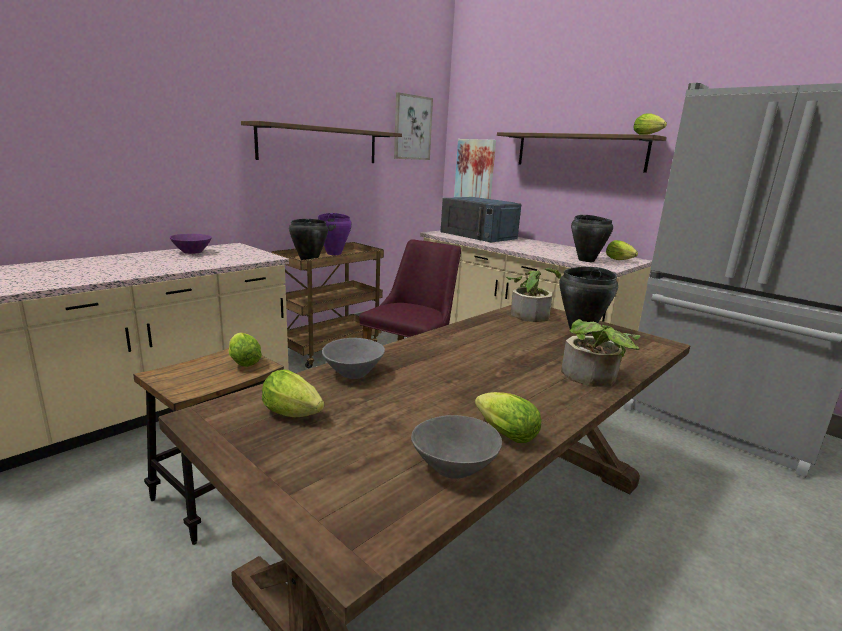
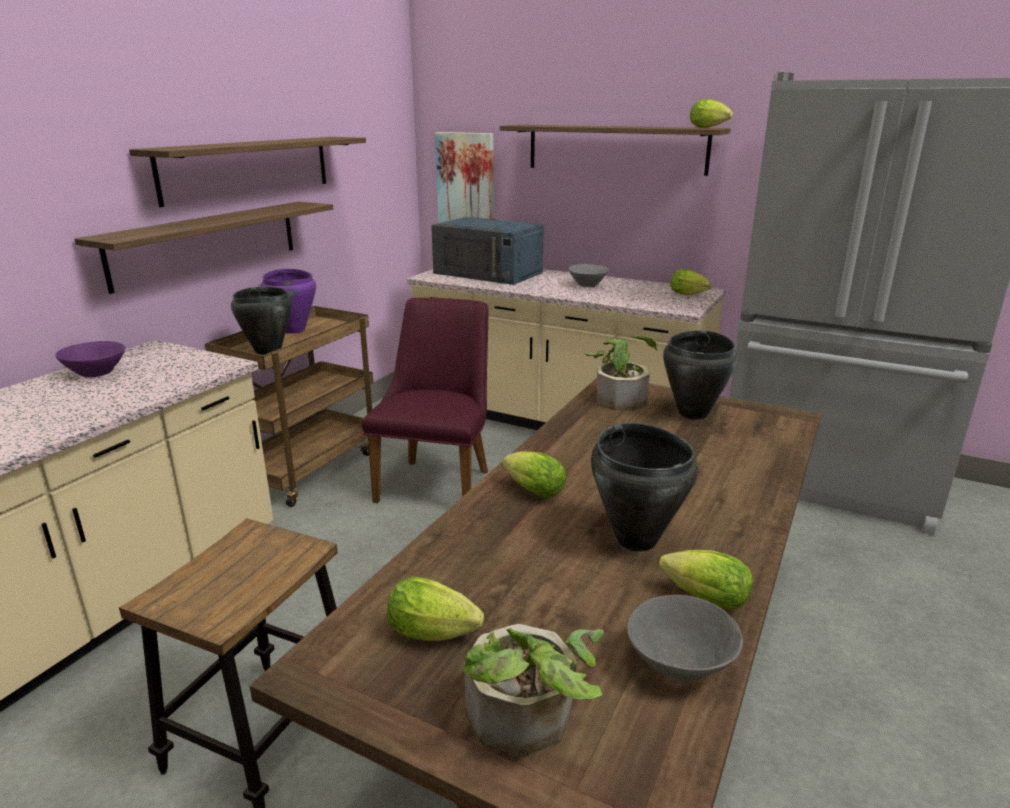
camera: 15 degrees left, 5 degrees up
(243, 361) = (273, 548): lettuce -> lettuce (531, 490)
(285, 188) = (208, 243): none -> shelf
(353, 374) = (465, 547): grey bowl -> grey bowl (587, 285)
(412, 127) = (370, 122): picture -> none
(586, 260) = (651, 301): black cooking pot -> black cooking pot (636, 539)
(593, 378) = (749, 489): potted plant -> potted plant (528, 723)

